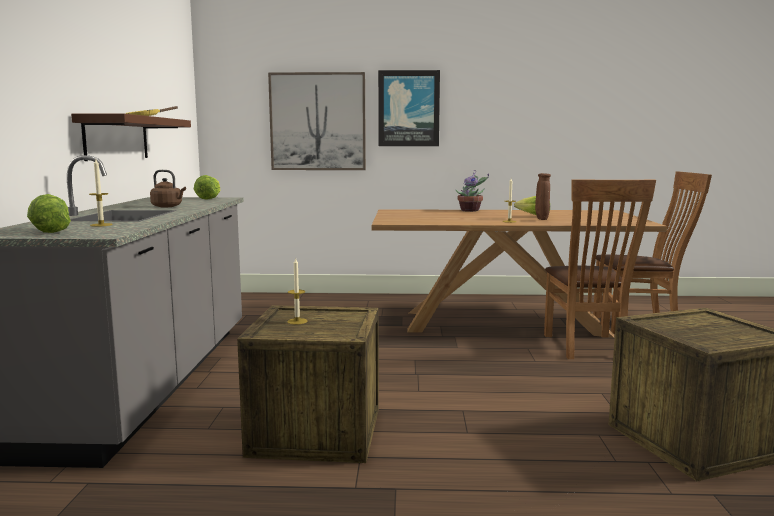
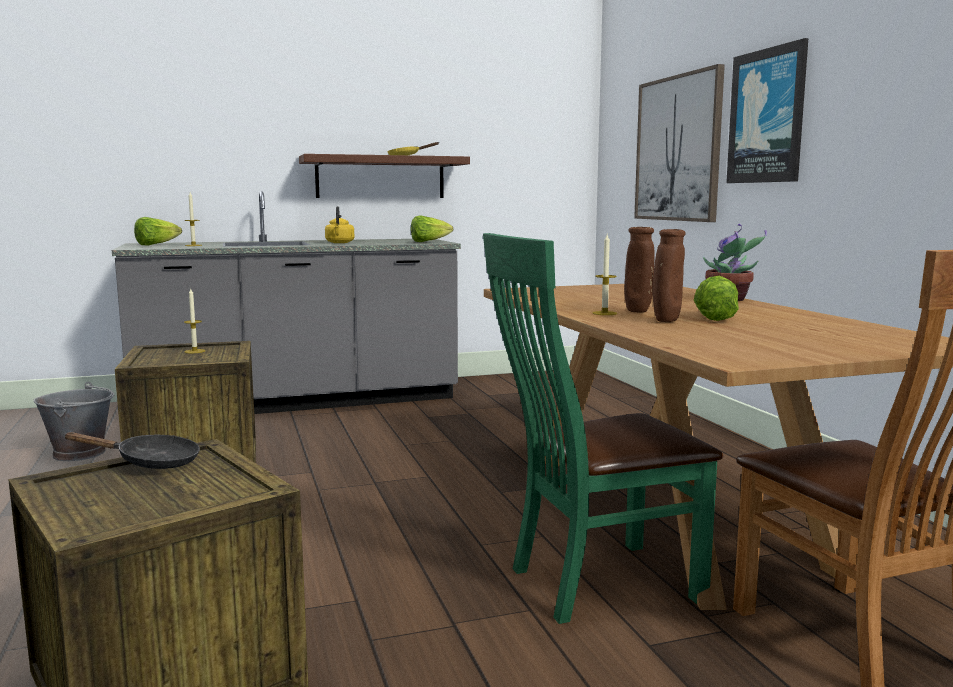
camera: 70 degrees right, 0 degrees up
(168, 206) = (339, 243): brown kettle -> yellow kettle
(199, 495) = (80, 453): none -> grey bucket
(507, 219) = (638, 312): none -> brown vase
(587, 348) = (593, 583): brown chair -> green chair
(668, 327) = (150, 462): none -> black frying pan

